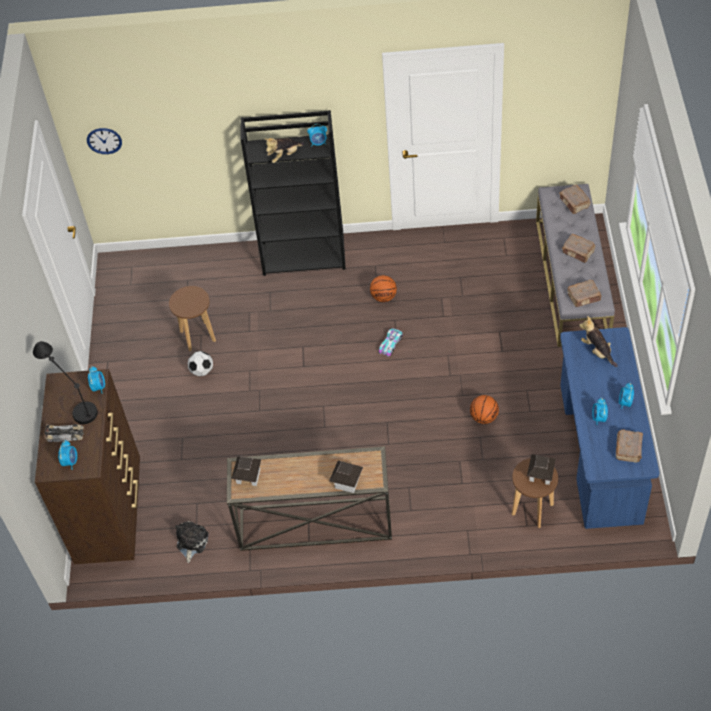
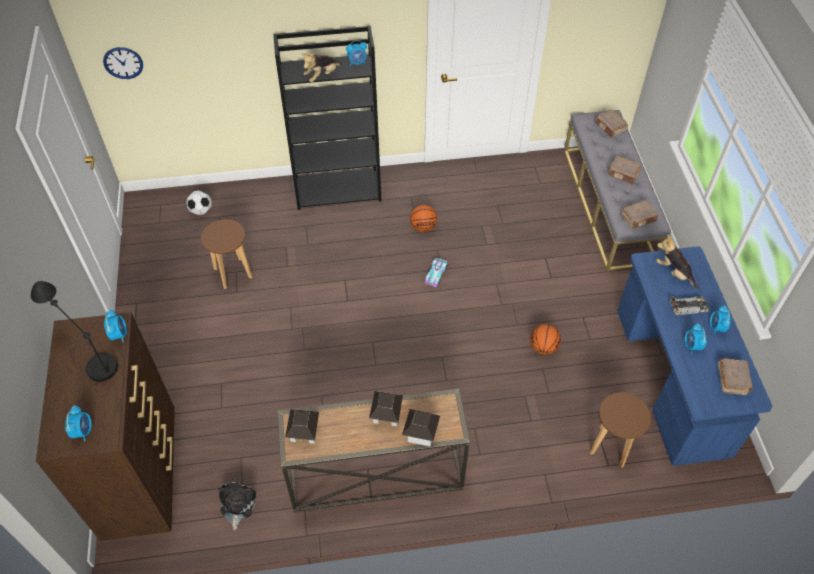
camera: 10 degrees left, 0 degrees up
(65, 434) = (77, 396): toy car -> toy car (688, 307)
(202, 371) = (239, 309): football -> football (201, 211)
(540, 475) = (630, 412): toy house -> toy house (386, 415)

